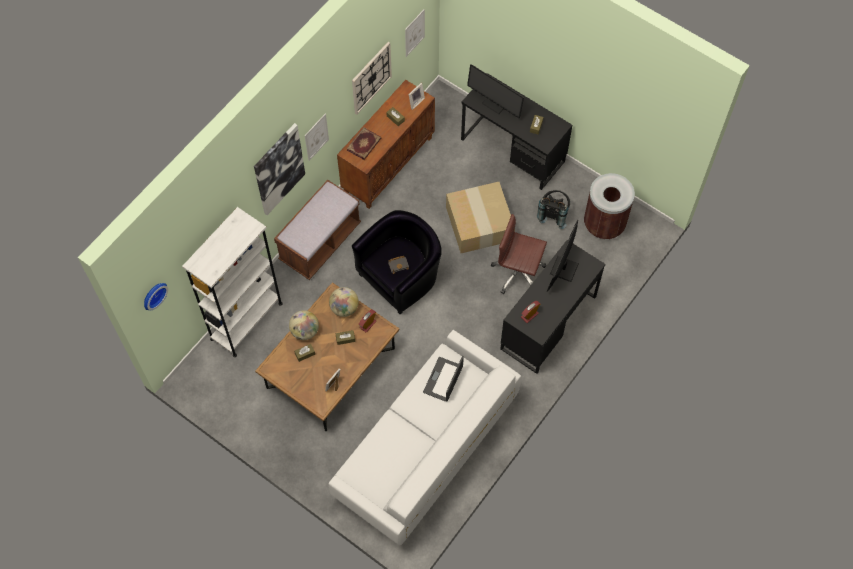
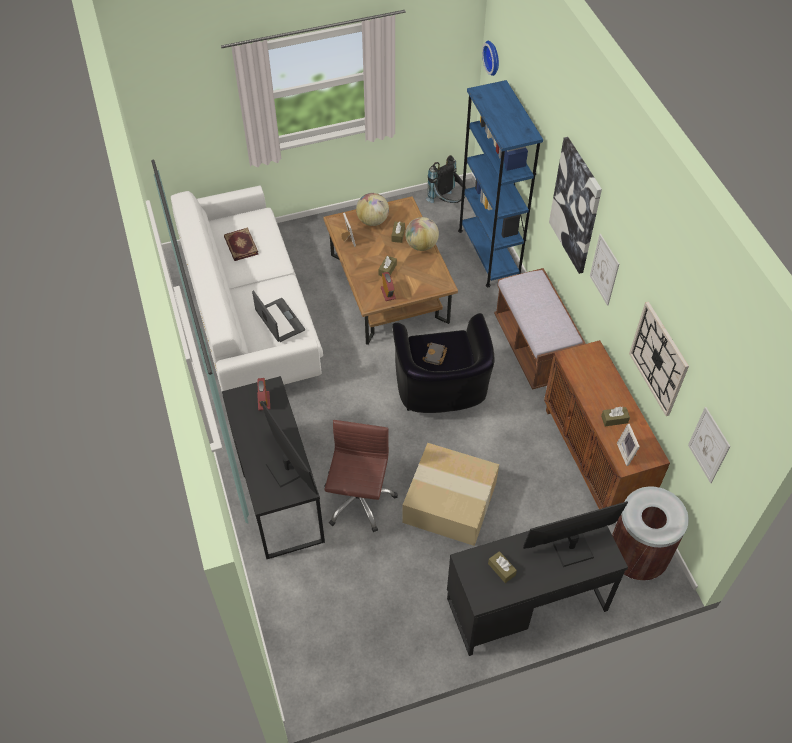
camera: 125 degrees right, 10 degrees down
(246, 321) = (488, 254): white bookcase -> blue bookcase
(344, 308) = (421, 285): globe -> globe (372, 221)
(364, 145) = (596, 370): book -> book (240, 246)
(518, 273) = (358, 500): brown office chair -> brown office chair turned 45 degrees counterclockwise
(553, 214) = (404, 588): black backpack -> black backpack (447, 203)
(604, 224) = (347, 636): brown trash can -> brown trash can (636, 557)

